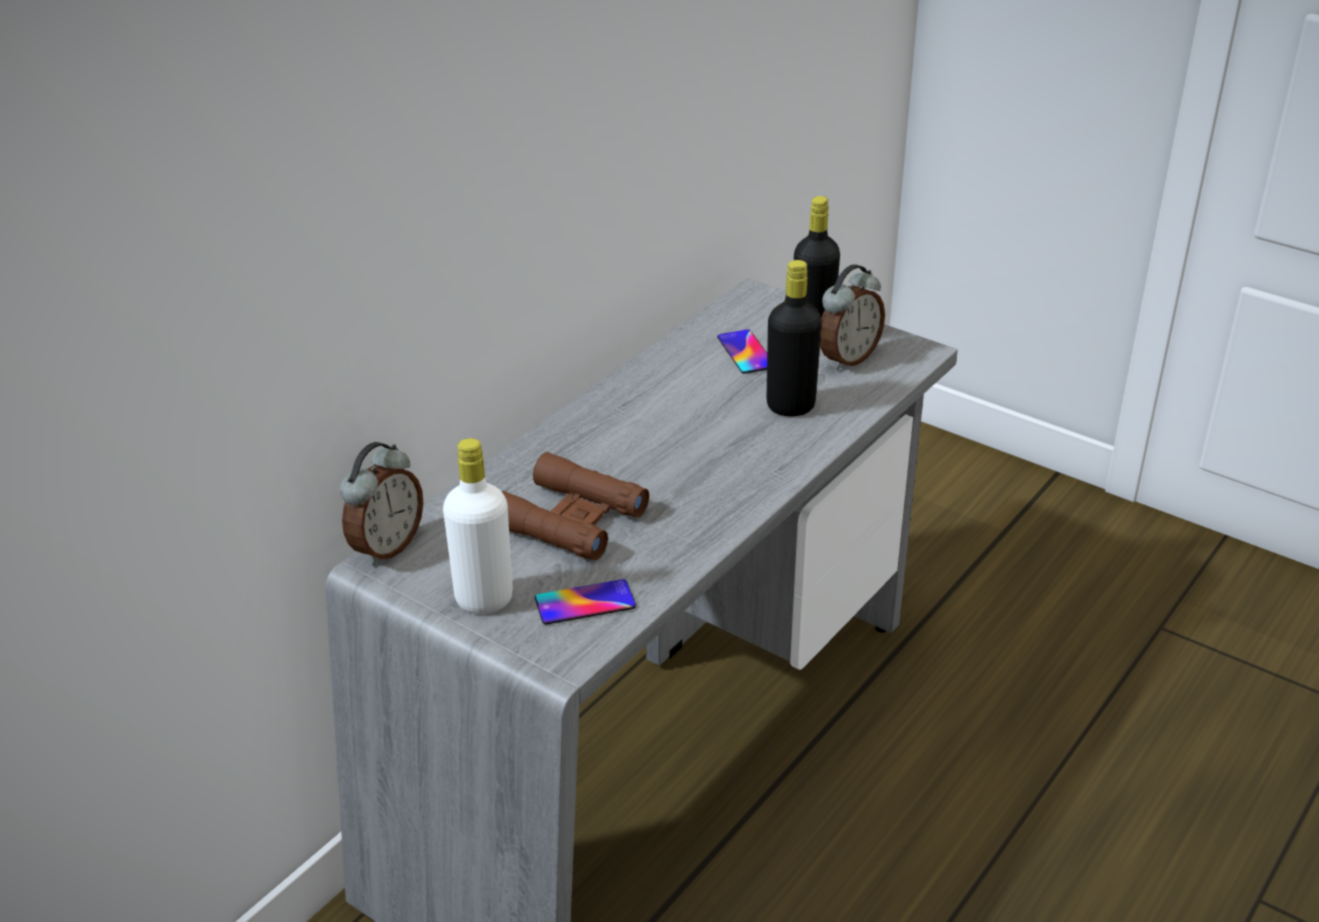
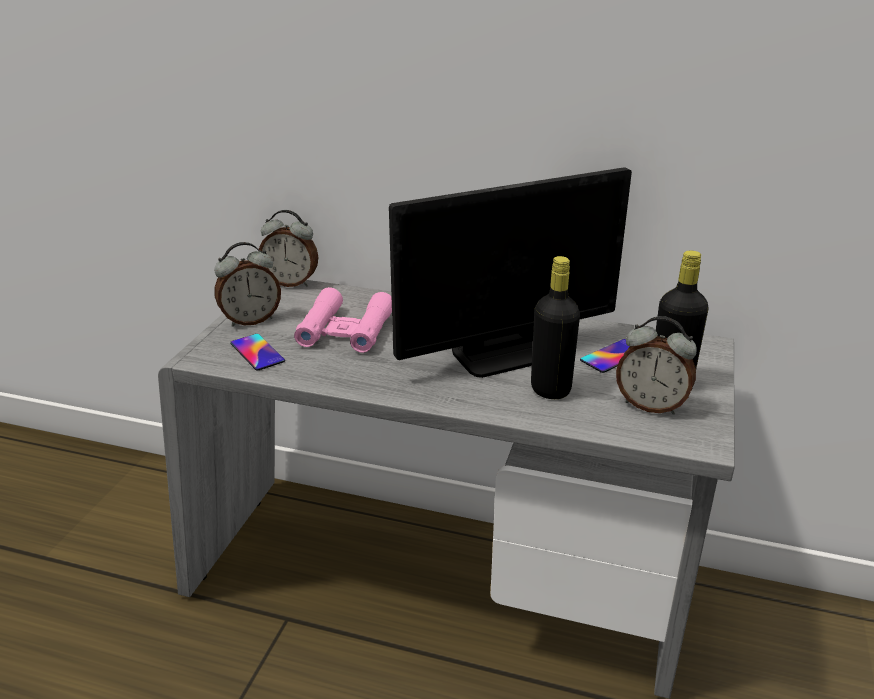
camera: 70 degrees right, 5 degrees down
(484, 599) = (251, 320): white bottle -> alarm clock
(570, 520) = (346, 330): brown binoculars -> pink binoculars
(700, 416) = (504, 353): none -> monitor

